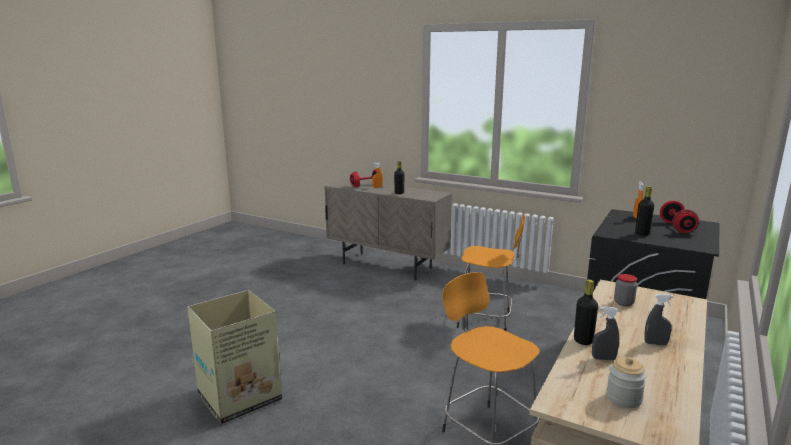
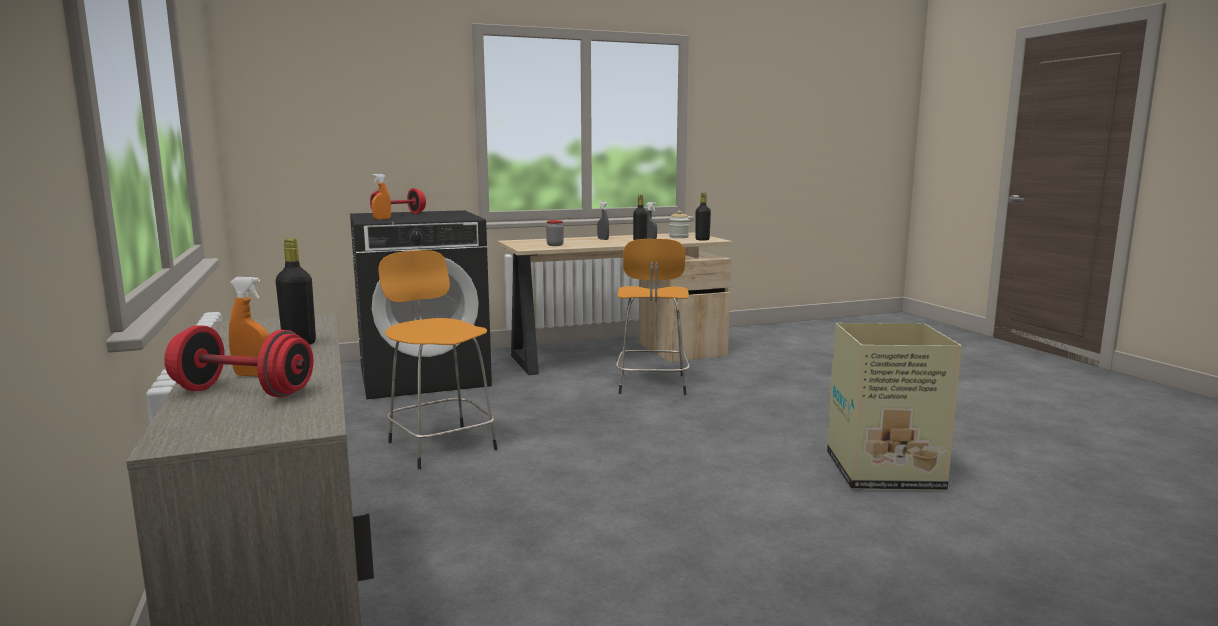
camera: 140 degrees left, 5 degrees down
(642, 234) = (446, 216): black bottle -> black bottle (702, 240)

